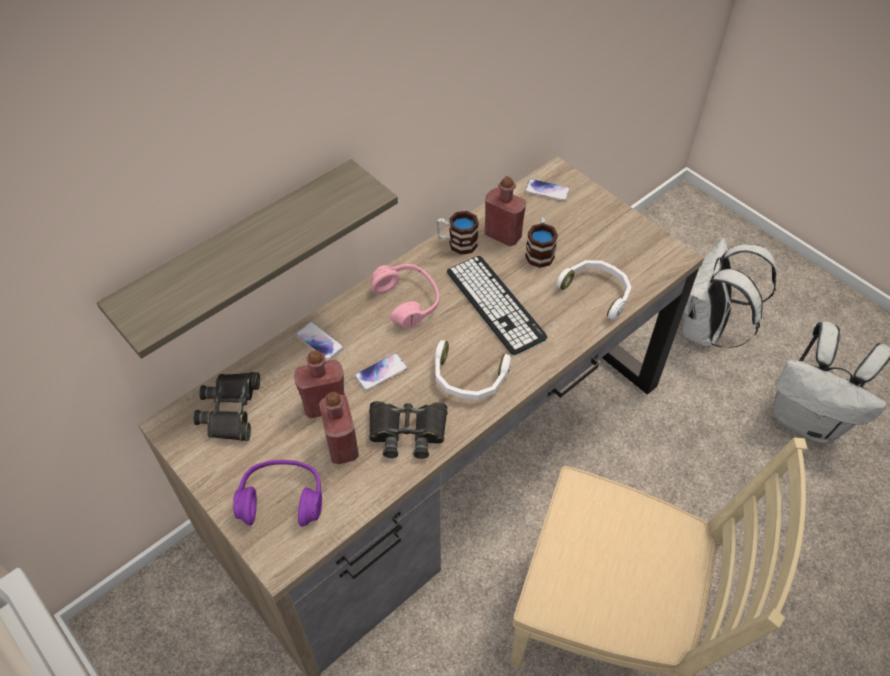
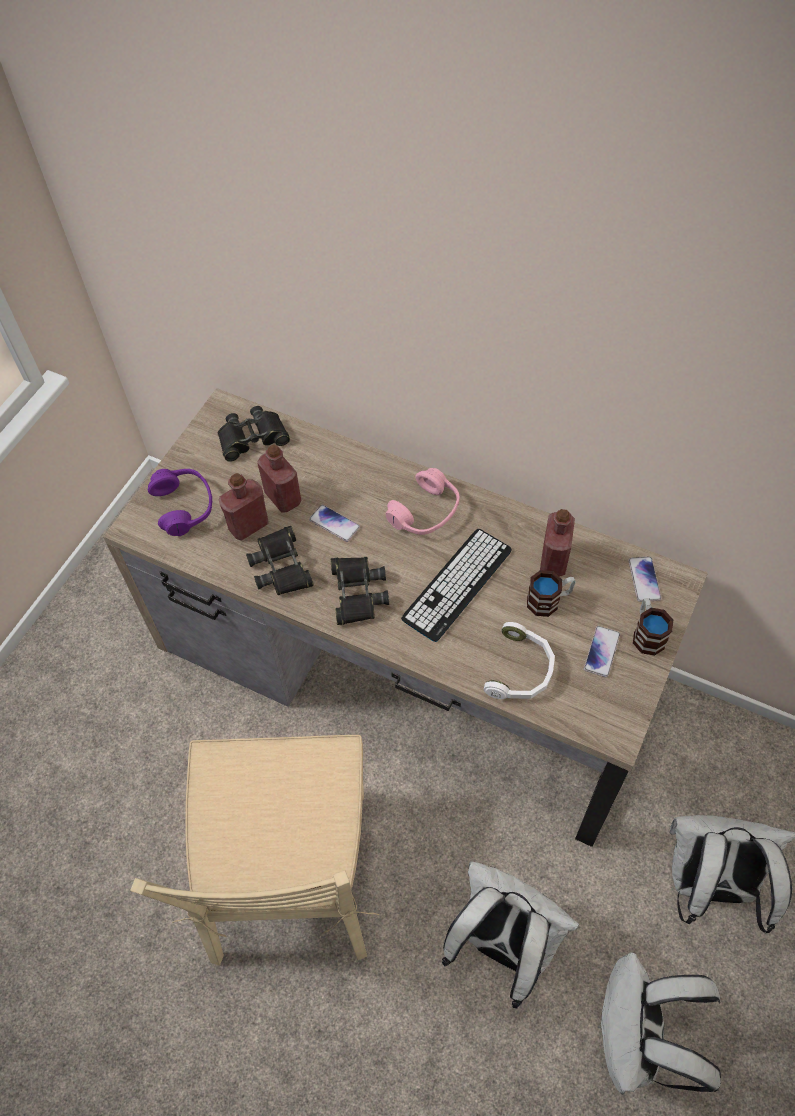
camera: 70 degrees right, 5 degrees up
(241, 256) = (328, 349): shelf -> none
(319, 341) = (347, 466): phone -> phone (602, 652)
(457, 243) = (520, 525): mug -> mug (646, 633)
(468, 379) = (357, 593): white headphones -> black binoculars
(717, 477) = (503, 945): none -> white backpack

